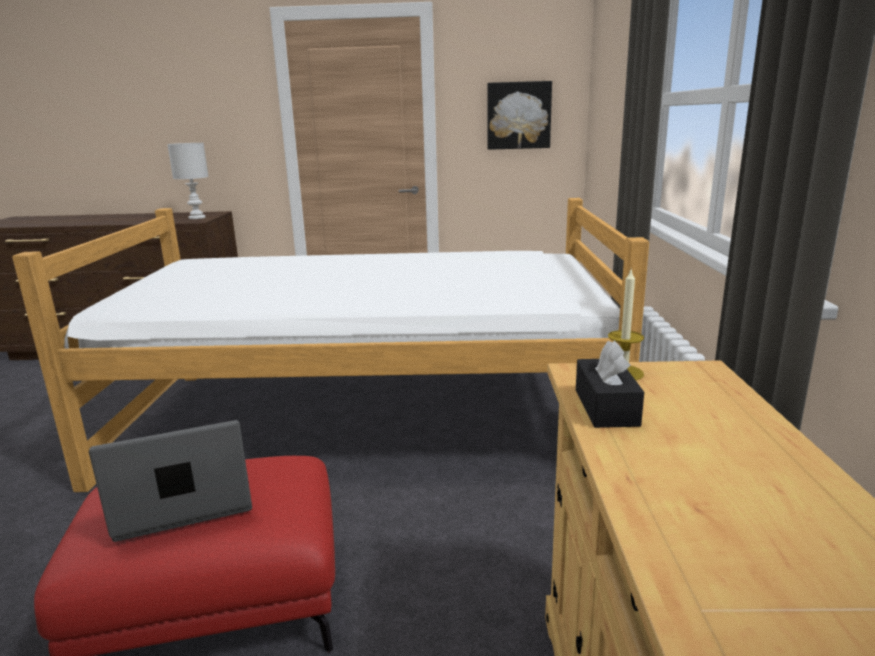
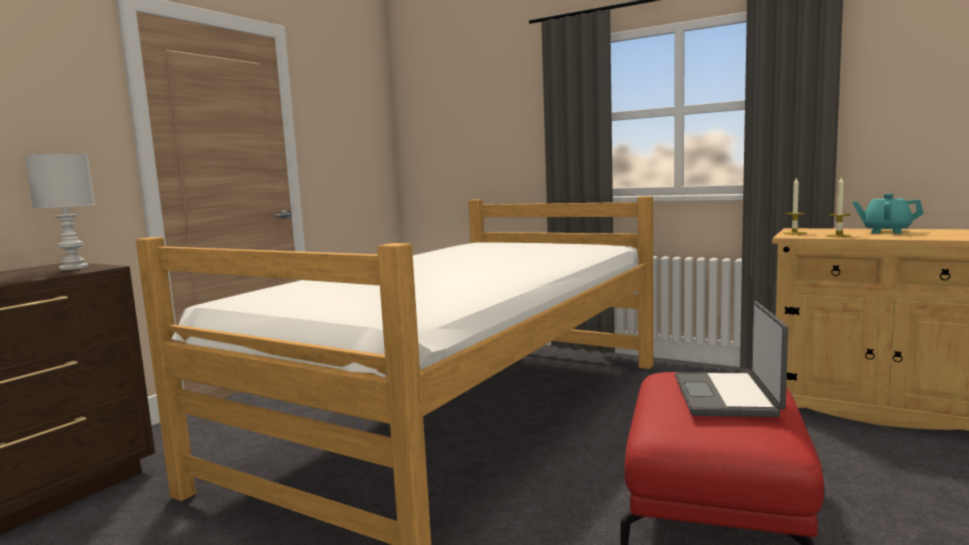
camera: 60 degrees left, 10 degrees down
(518, 115) = (354, 141): picture -> none
(606, 407) = (838, 236): black tissue box -> candle
(734, 449) = (885, 231): none -> turquoise teapot

